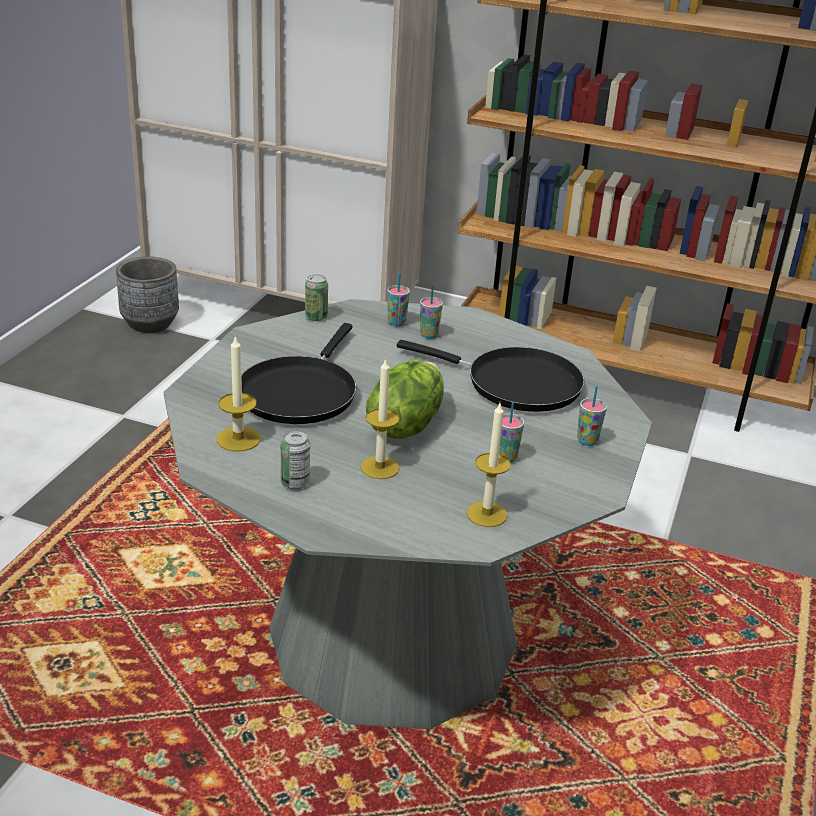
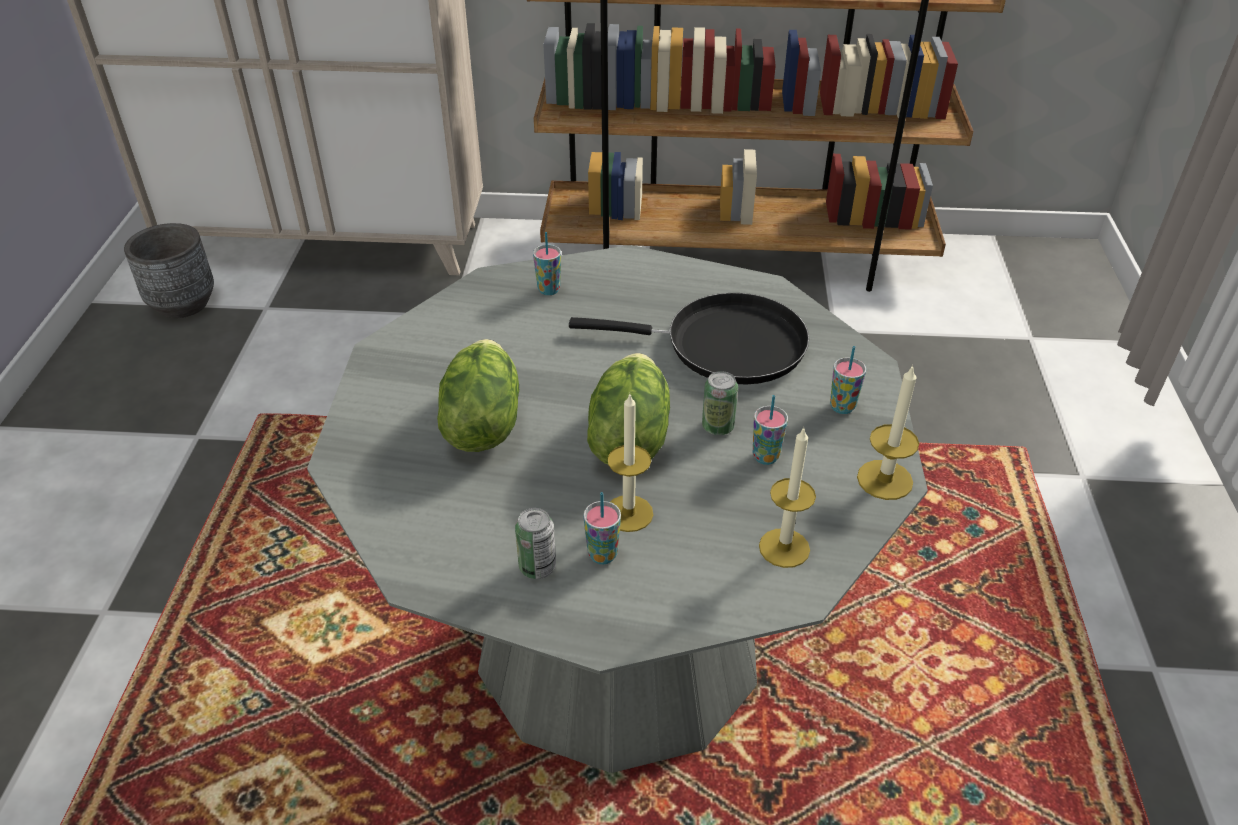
camera: 15 degrees left, 10 degrees up
(238, 439) = (436, 518): candle -> candle (884, 480)
(300, 392) = (481, 423): black frying pan -> lettuce
(316, 317) = (449, 304): can -> can (718, 427)
(429, 335) = (594, 299): cup -> cup (602, 555)

